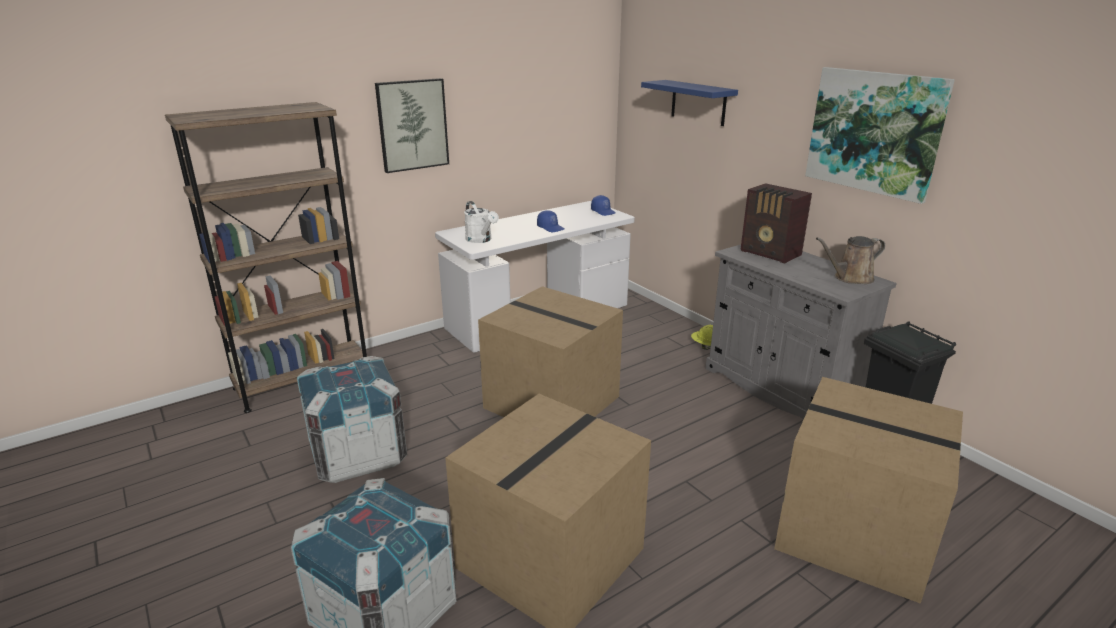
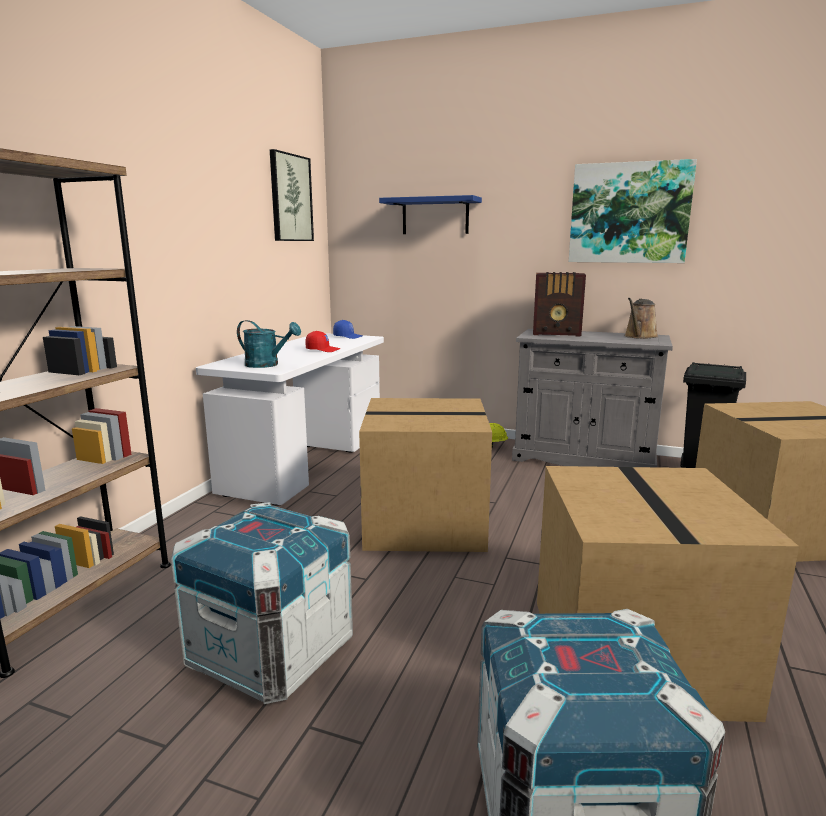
camera: 35 degrees left, 10 degrees down
(412, 125) = (166, 226): picture -> picture (290, 198)
(481, 240) = (267, 365): white watering can -> turquoise watering can
(551, 228) = (322, 350): blue cap -> red cap

